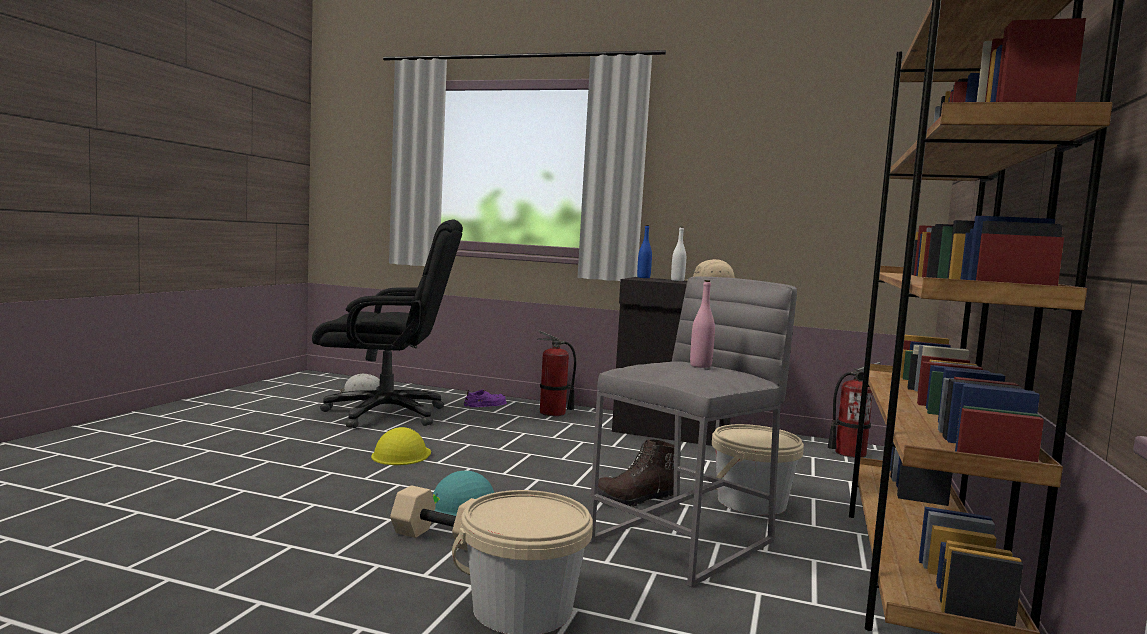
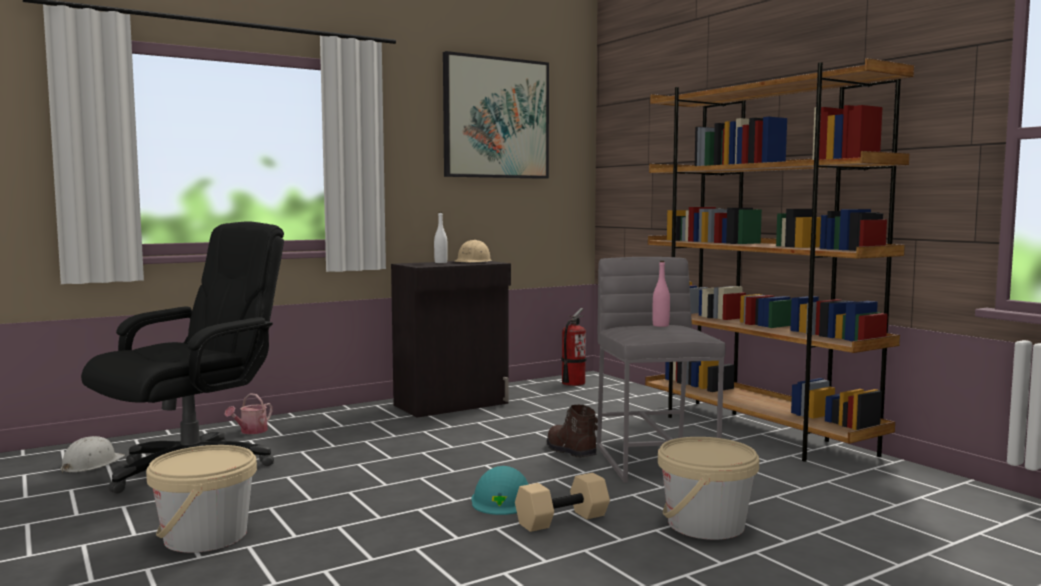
camera: 50 degrees left, 0 degrees up
(401, 455) = (339, 492): yellow hard hat -> none
(485, 404) = (251, 431): purple shoe -> watering can
(553, 413) = (330, 419): fire extinguisher -> none
(635, 500) = (570, 451): brown boot -> brown boot turned 135 degrees clockwise
(643, 277) = (407, 263): blue bottle -> none
(751, 502) = (617, 428): beige bucket -> beige bucket (205, 536)
(795, 125) = (496, 118): none -> picture

